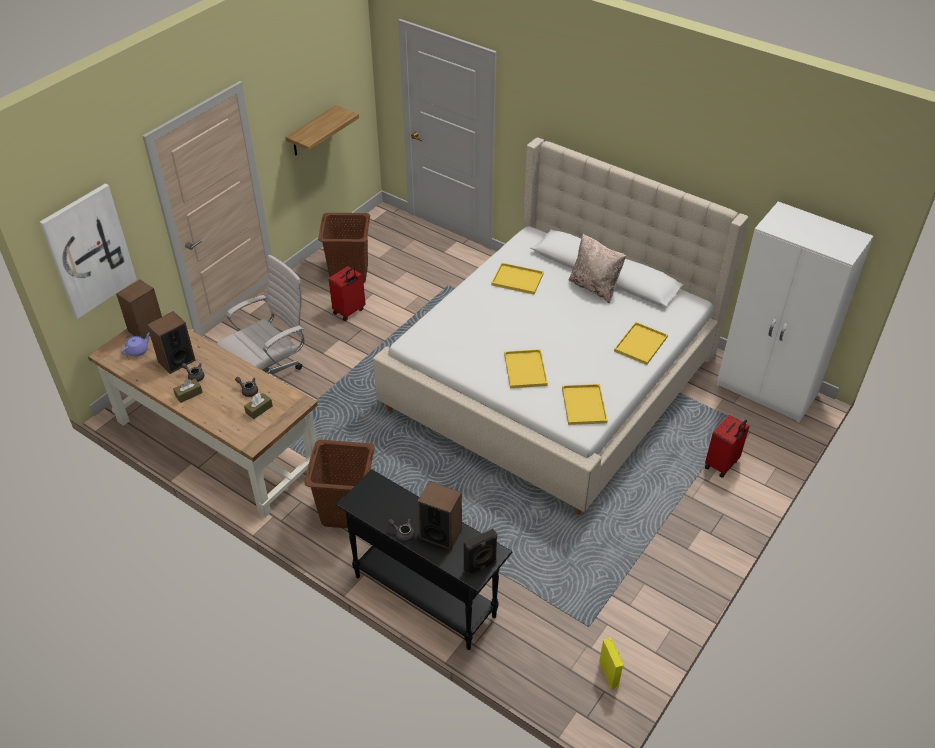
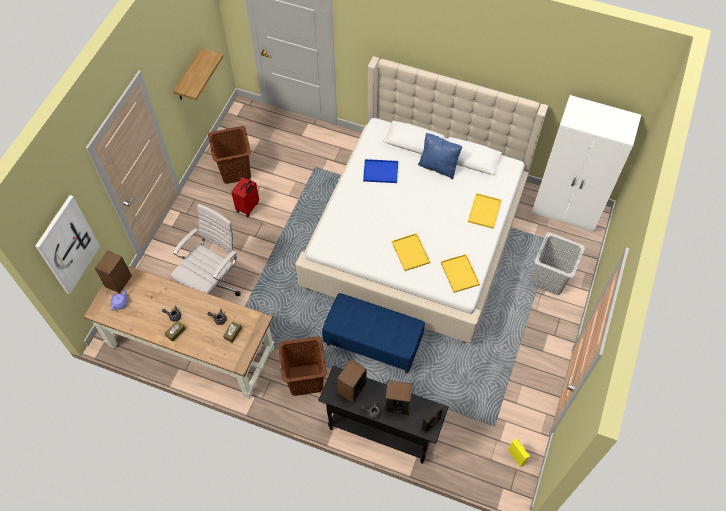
camera: 15 degrees left, 15 degrees up
(176, 361) = (154, 305): speaker -> speaker (352, 389)
(452, 488) = (373, 343): none -> blue bench
(516, 279) = (380, 172): yellow tray -> blue tray
(594, 287) = (438, 166): beige pillow -> blue pillow
(722, 464) = (550, 279): red suitcase -> grey laundry basket

